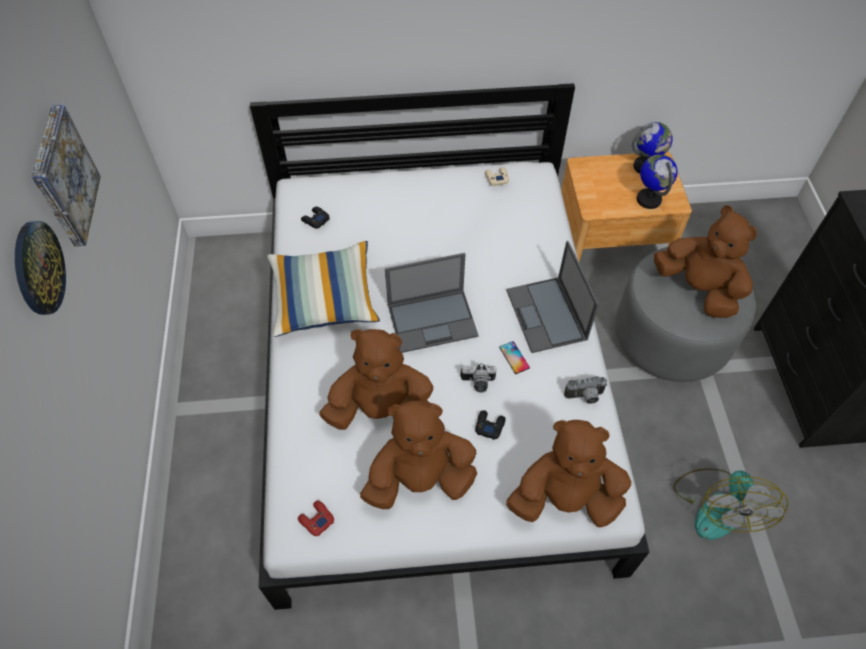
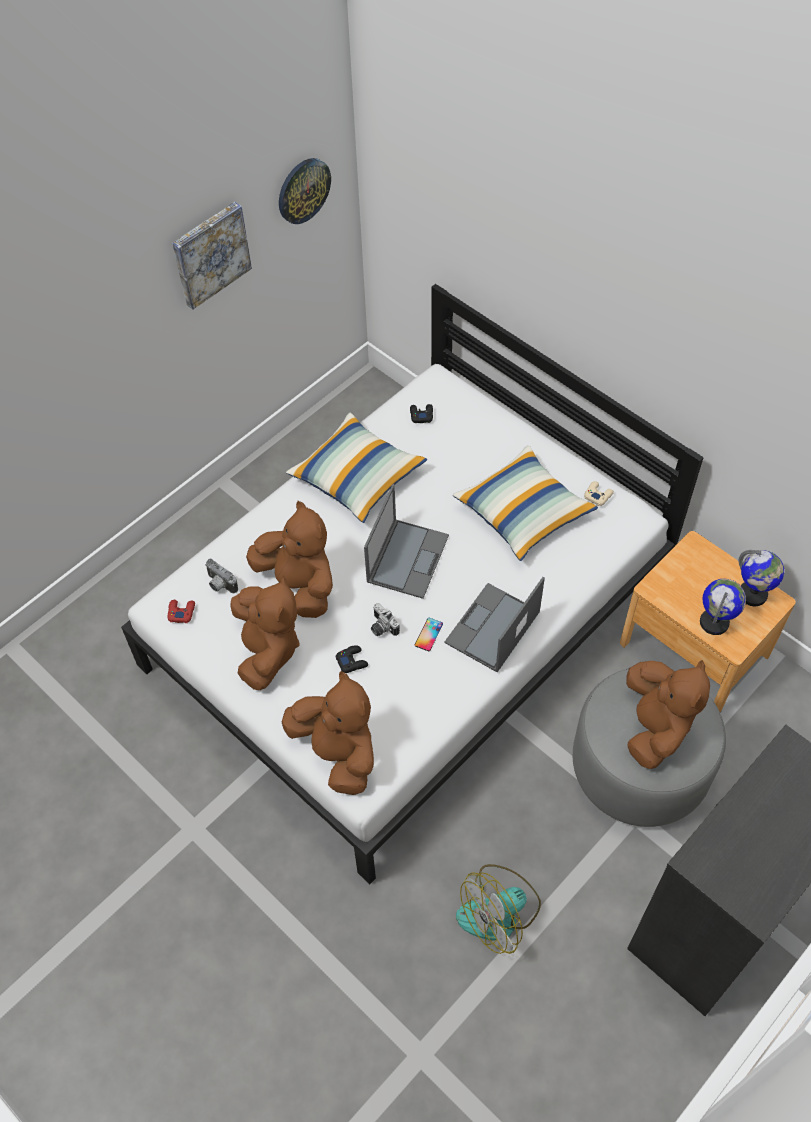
camera: 50 degrees right, 0 degrees up
(38, 268) = (134, 303): wall clock -> wall clock (303, 190)
(420, 479) = (267, 650): brown plush toy -> brown plush toy turned 45 degrees clockwise
(433, 320) = (408, 557): laptop -> laptop turned 105 degrees counterclockwise
(467, 226) = (523, 512): none -> pillow
(585, 397) = (440, 707): camera -> camera (219, 584)

